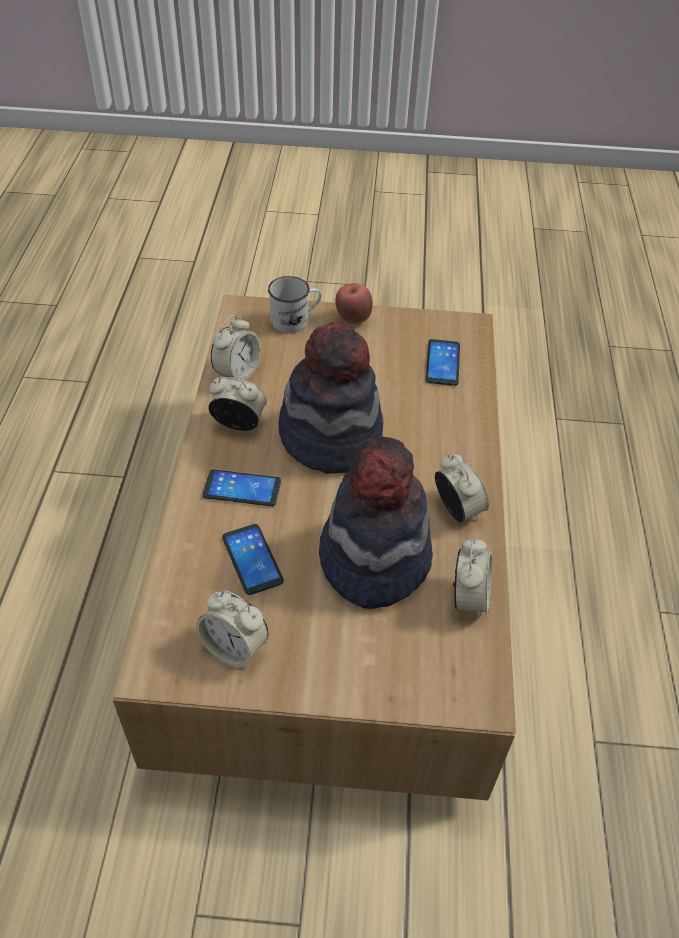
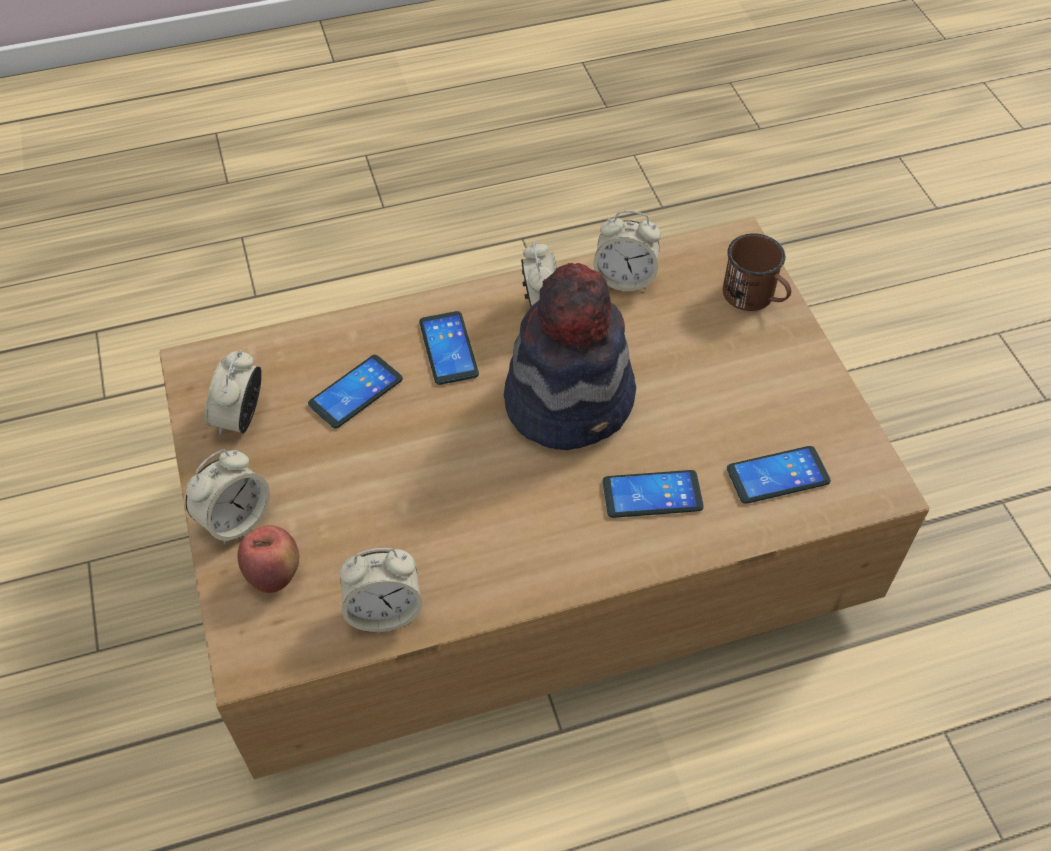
camera: 70 degrees right, 5 degrees up
(295, 320) = (754, 298): white mug -> brown mug
(353, 319) = (799, 353): apple -> apple (274, 575)
(373, 559) = (403, 499): hat -> none
(431, 423) = (652, 494): none -> phone
(457, 509) = (517, 563): alarm clock -> alarm clock (235, 519)

